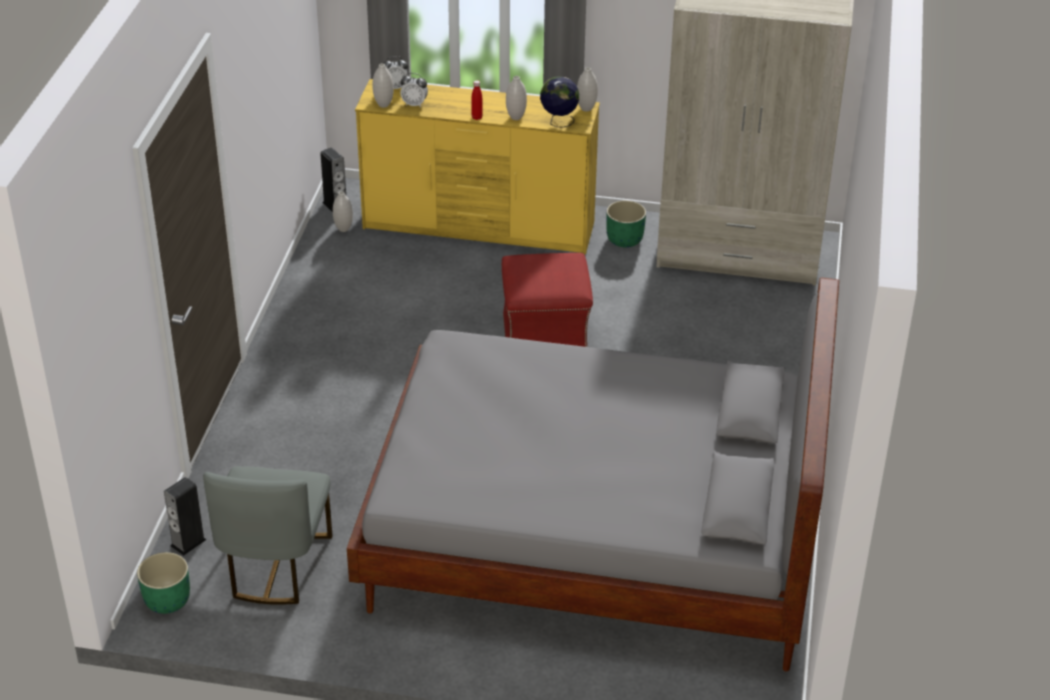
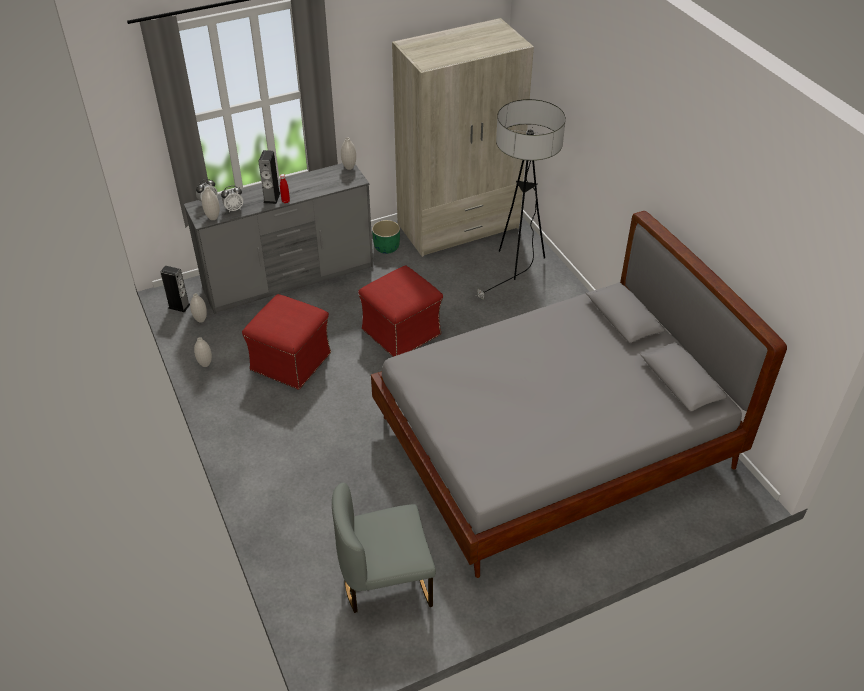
camera: 35 degrees left, 5 degrees up
(166, 600) = (336, 653): green planter -> none
(188, 542) = (310, 600): speaker -> speaker (272, 197)
(275, 566) = (385, 581): grey chair -> grey chair turned 105 degrees clockwise
(395, 312) = (291, 361): none -> red ottoman
(479, 227) = (290, 278): yellow dresser -> grey dresser
(516, 117) = (311, 191): white vase -> white vase (205, 364)
(559, 122) = (341, 183): globe -> none
(762, 329) = (517, 267): none -> floor lamp

